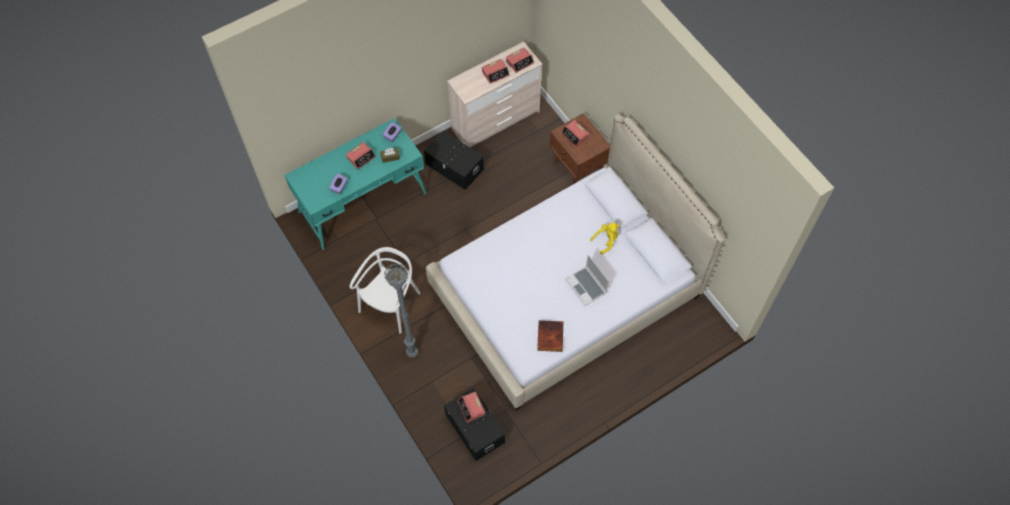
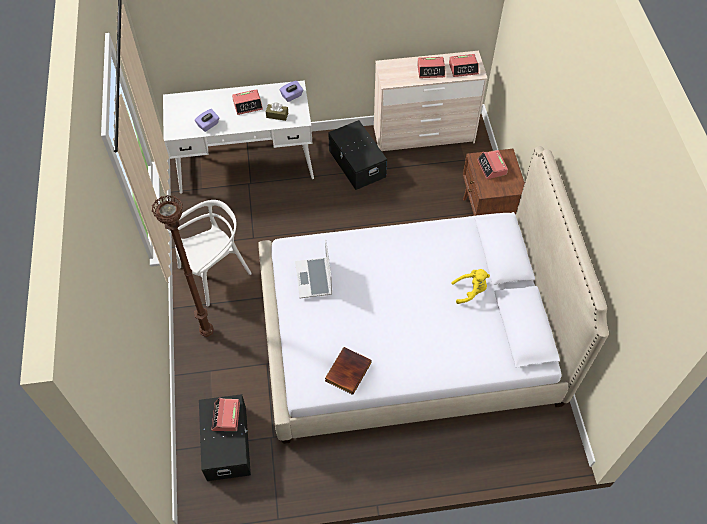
camera: 25 degrees right, 5 degrees down
(363, 202) = (245, 164): turquoise desk -> white desk
(411, 353) = (207, 331): grey floor lamp -> brown floor lamp
(586, 286) = (421, 332): laptop -> laptop (314, 279)

